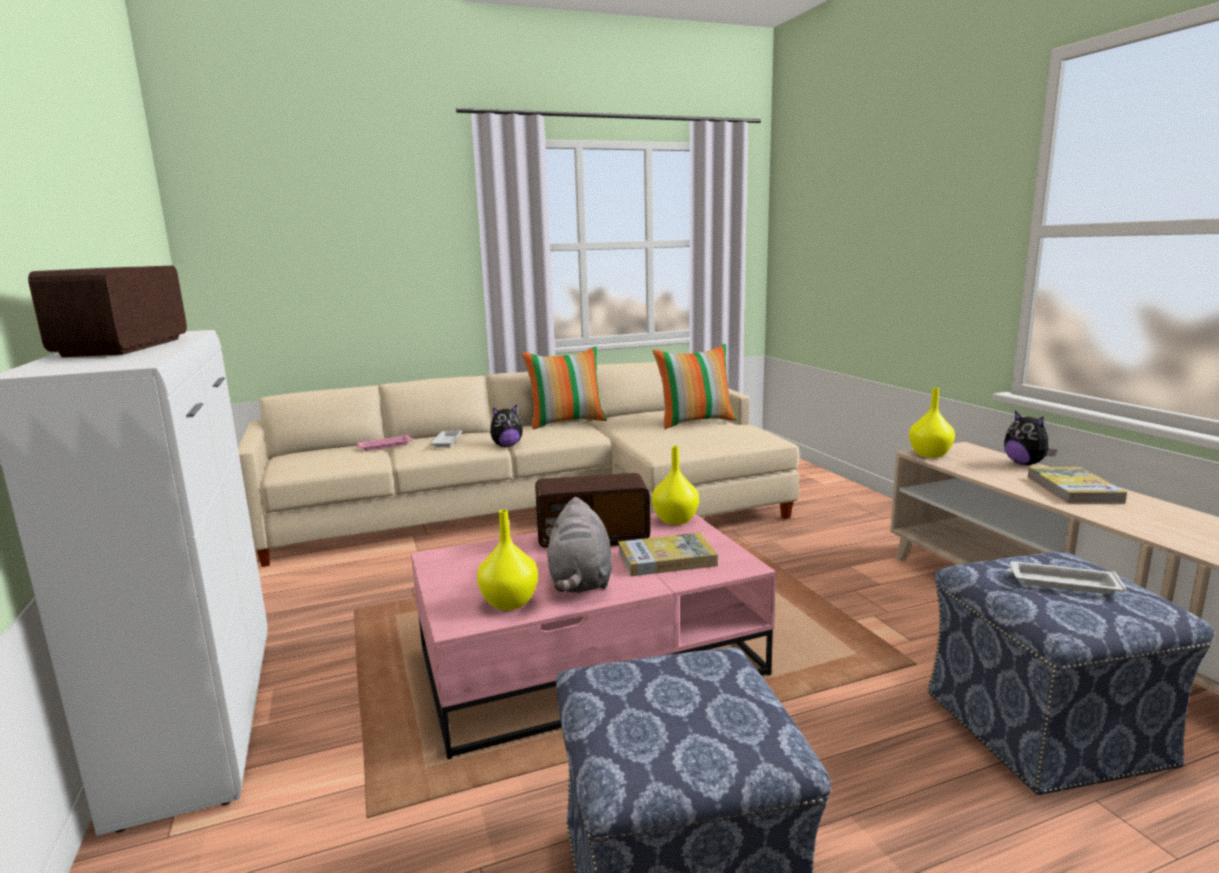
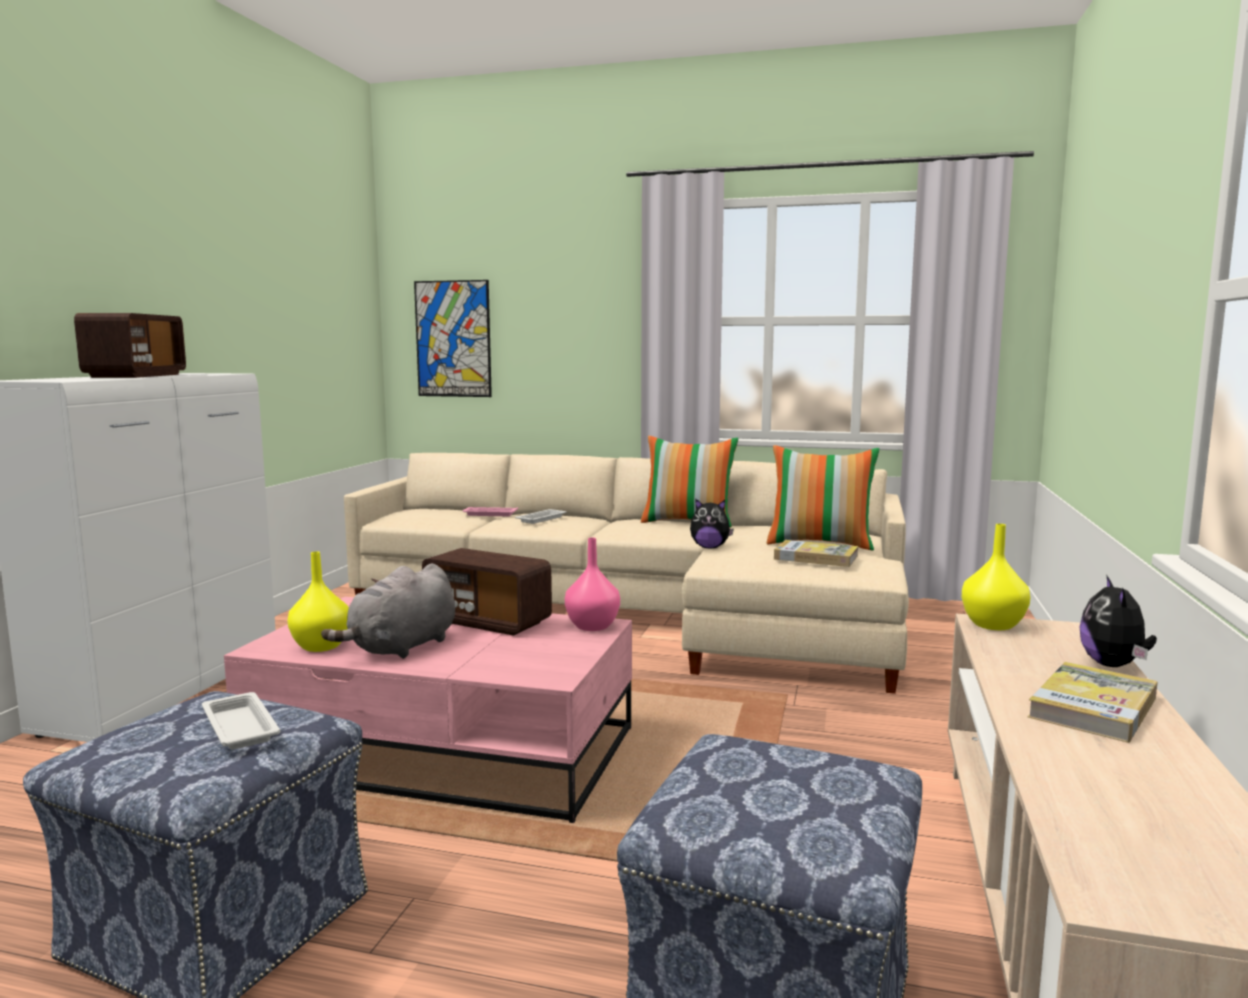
camera: 35 degrees right, 5 degrees down
(125, 347) = (136, 376): radio -> radio turned 150 degrees clockwise
(271, 272) = (453, 339): none -> picture
(507, 446) = (590, 533): plush toy -> plush toy (709, 547)
(666, 559) = (505, 653): book -> book (815, 557)
(674, 520) = (591, 626): yellow vase -> pink vase
(1061, 583) = (777, 786): white tray -> white tray (239, 726)

